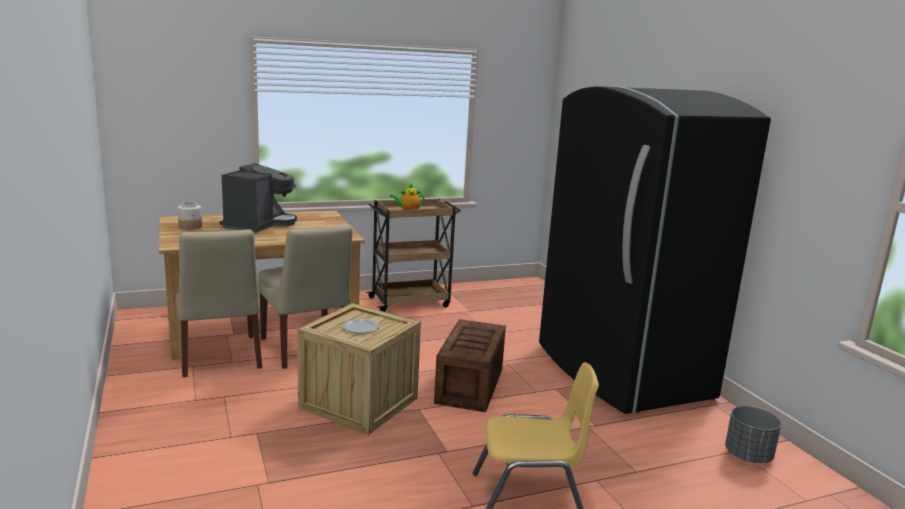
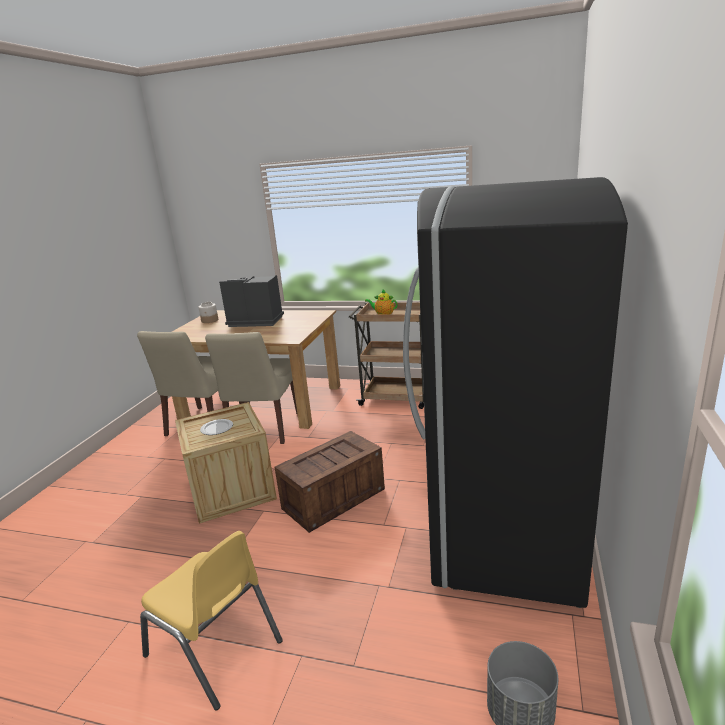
camera: 40 degrees right, 5 degrees up
(259, 224) = (255, 321): coffee machine -> coffee machine turned 135 degrees counterclockwise

